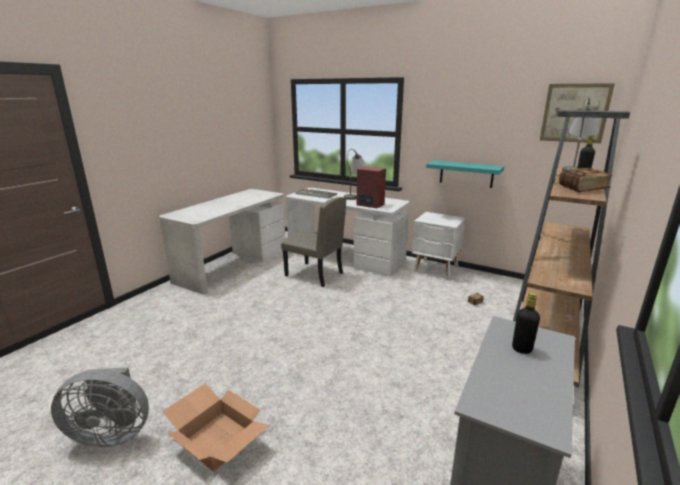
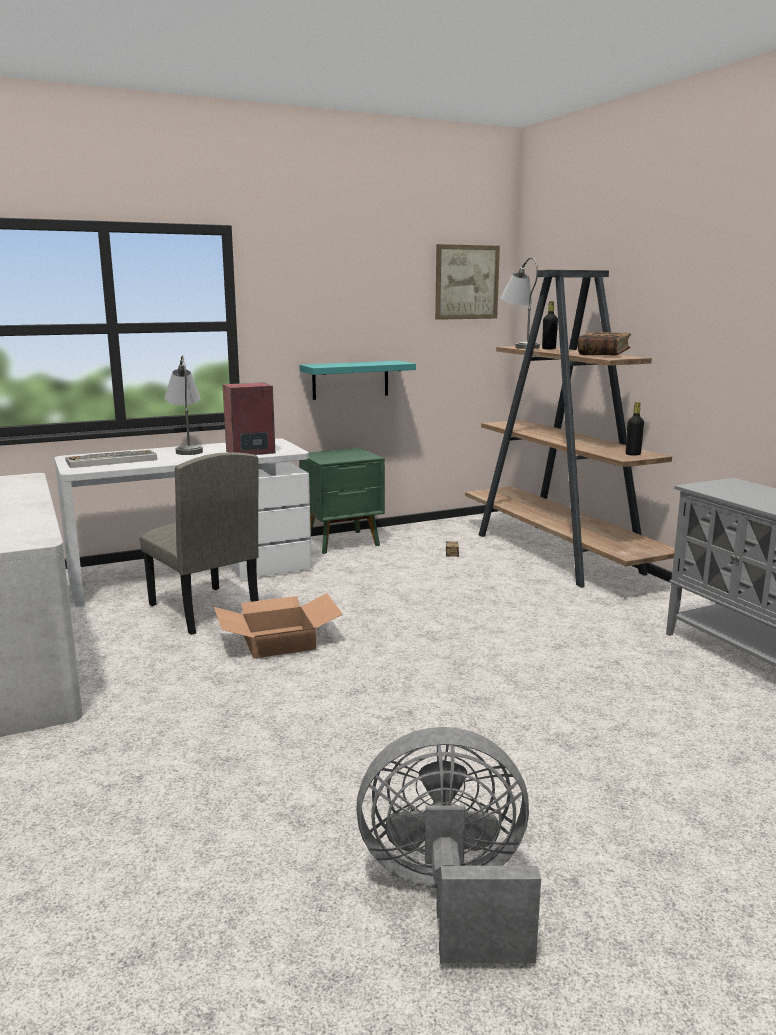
camera: 55 degrees left, 5 degrees down
(112, 433) = (448, 897): grey fan -> grey fan turned 120 degrees counterclockwise
(216, 440) = (556, 792): cardboard box -> cardboard box (277, 642)
(314, 274) = (203, 610): beige chair -> beige chair turned 75 degrees clockwise
(436, 270) = (343, 542): white nightstand -> green nightstand
(521, 349) = (743, 492): black bottle -> black bottle (633, 454)

